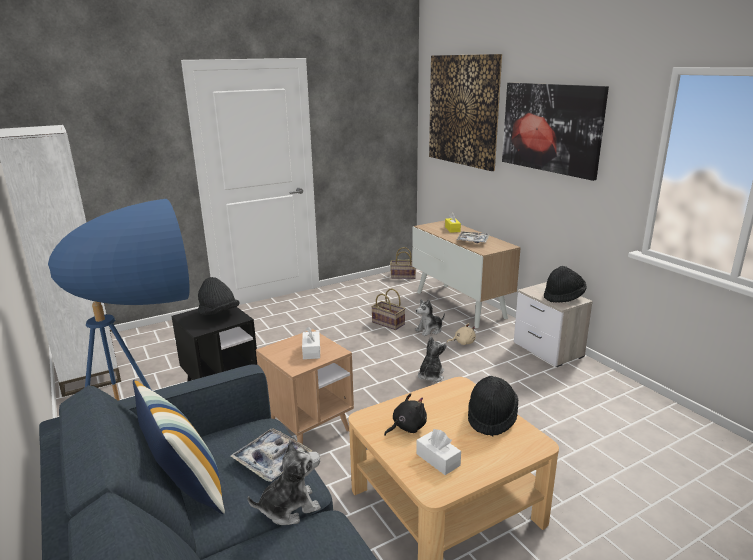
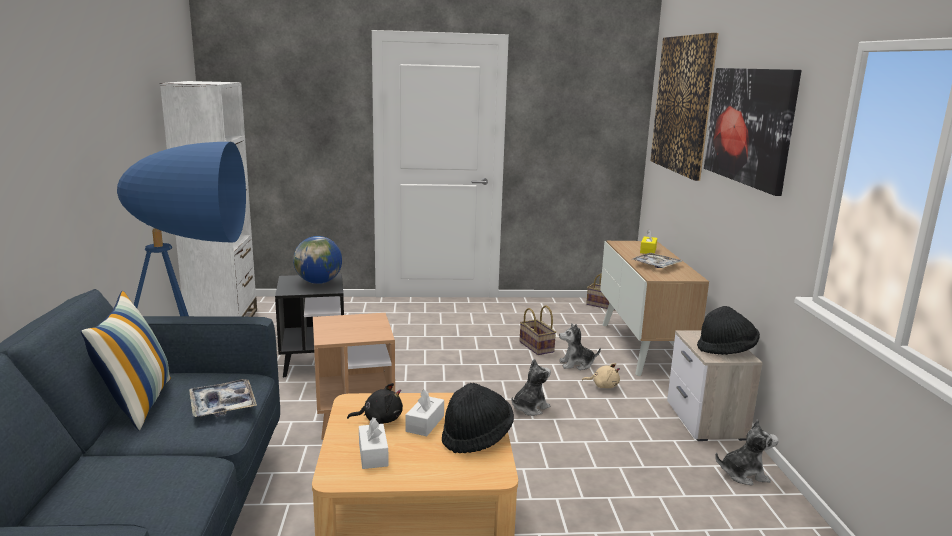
camera: 25 degrees right, 5 degrees down
(218, 314) = (319, 282): black hat -> globe
(289, 507) = (192, 443): plush toy -> plush toy (743, 474)
(311, 351) = (359, 329): white tissue box -> white tissue box (425, 423)

